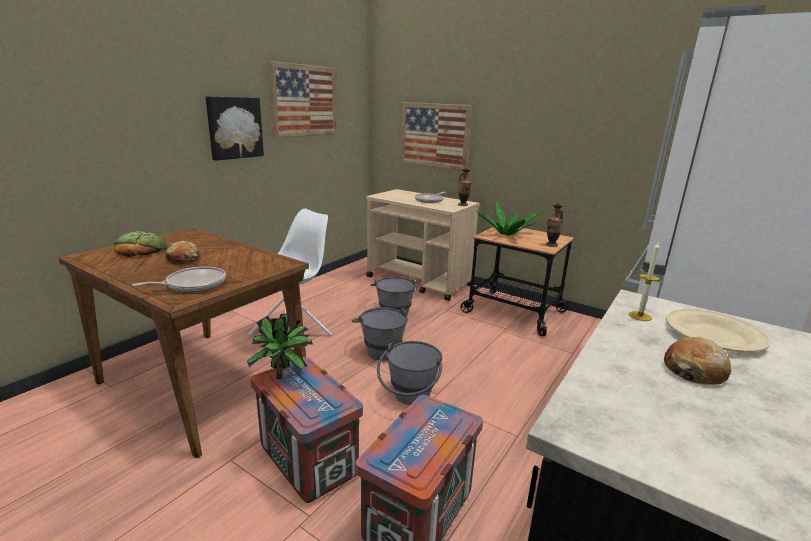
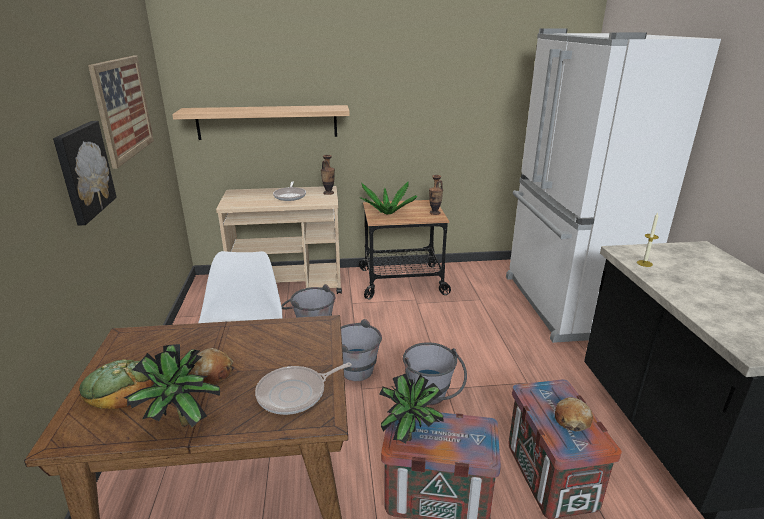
camera: 40 degrees left, 5 degrees up
(122, 272) = (178, 425): none -> potted plant
(193, 284) = (295, 393): frying pan -> frying pan turned 135 degrees counterclockwise
(434, 135) = (267, 122): picture -> shelf
(694, 371) = (720, 289): bread -> bread (572, 419)
(713, 335) = (685, 261): beige plate -> none

